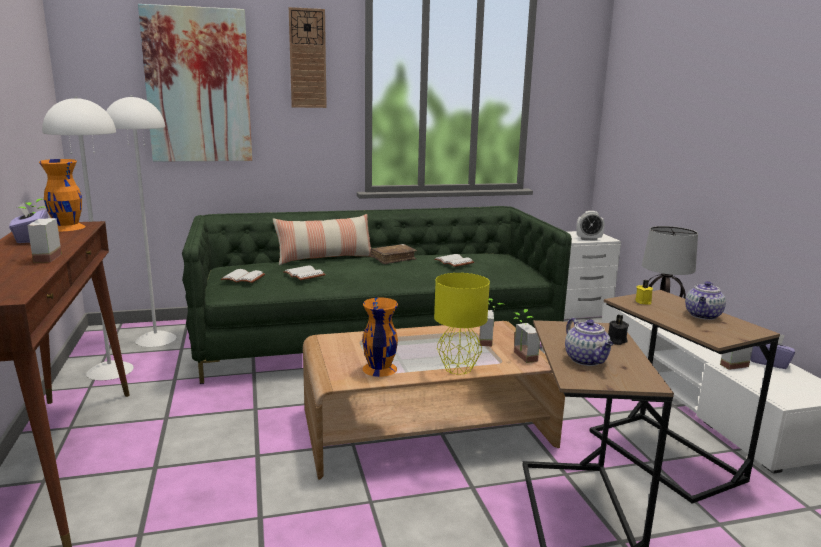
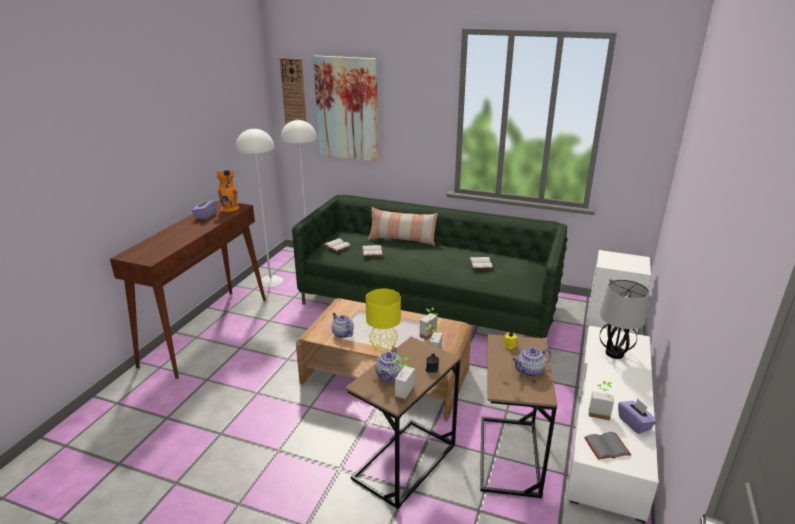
camera: 35 degrees right, 10 degrees up
(40, 258) = (191, 233): potted plant -> potted plant (400, 394)
(307, 59) = (417, 93): wall clock -> wall clock (293, 91)
(379, 368) = (342, 334): orange vase -> teapot
(393, 259) = (443, 250): brown book -> none
(588, 239) = (622, 266): alarm clock -> none
(786, 389) = (606, 448): none -> grey book

